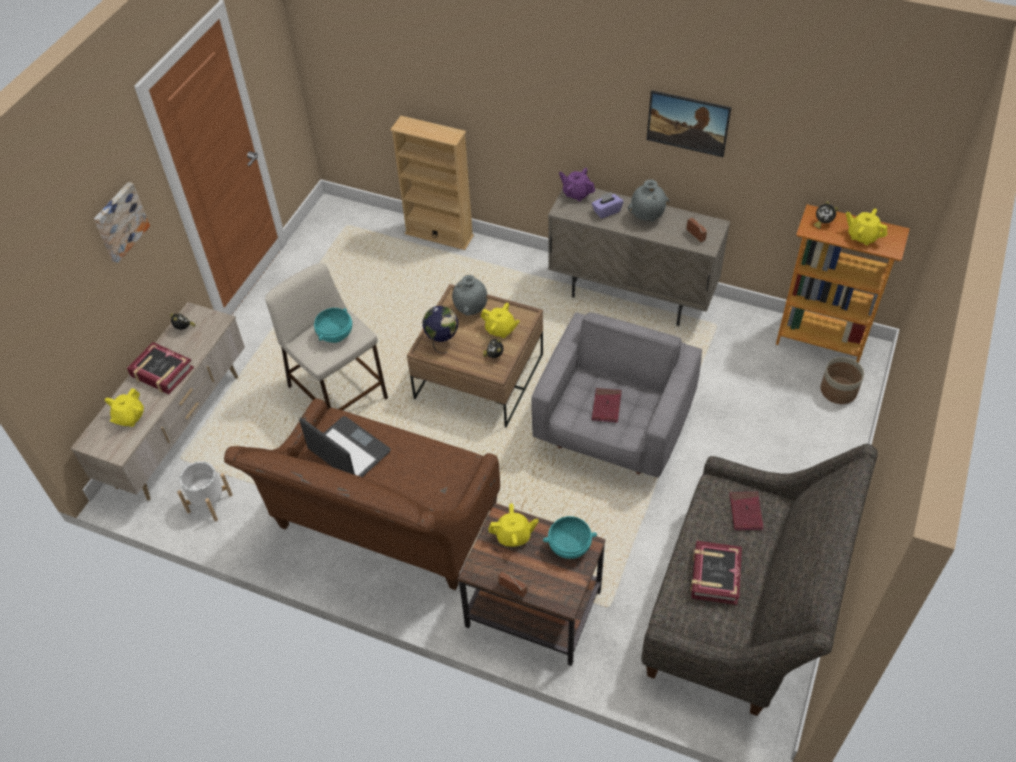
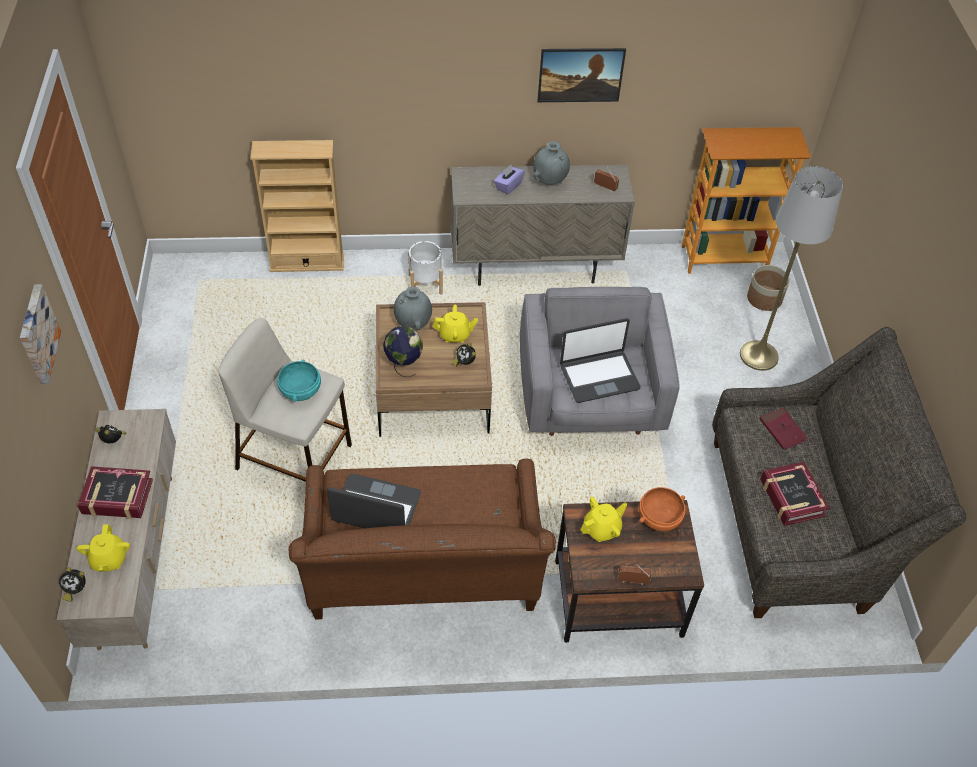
camera: 30 degrees left, 0 degrees up
(210, 503) = (220, 623): white planter -> white planter (425, 284)
(569, 545) = (659, 518): turquoise bowl -> orange bowl
(576, 193) = (468, 176): purple teapot -> none
(606, 406) = (599, 376): red book -> laptop
(799, 442) = (759, 355): none -> grey floor lamp
(822, 223) = (726, 141): alarm clock -> alarm clock (75, 589)
(862, 236) = (766, 144): yellow teapot -> none

